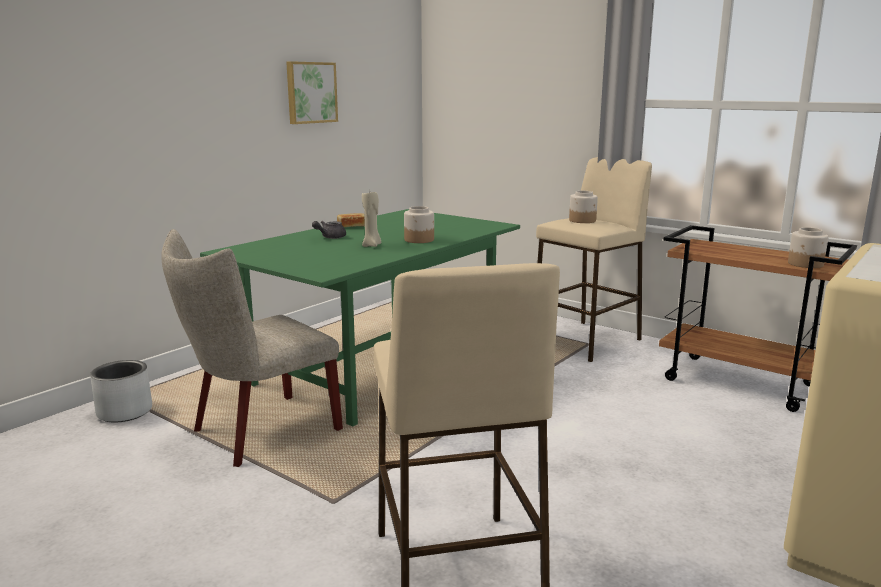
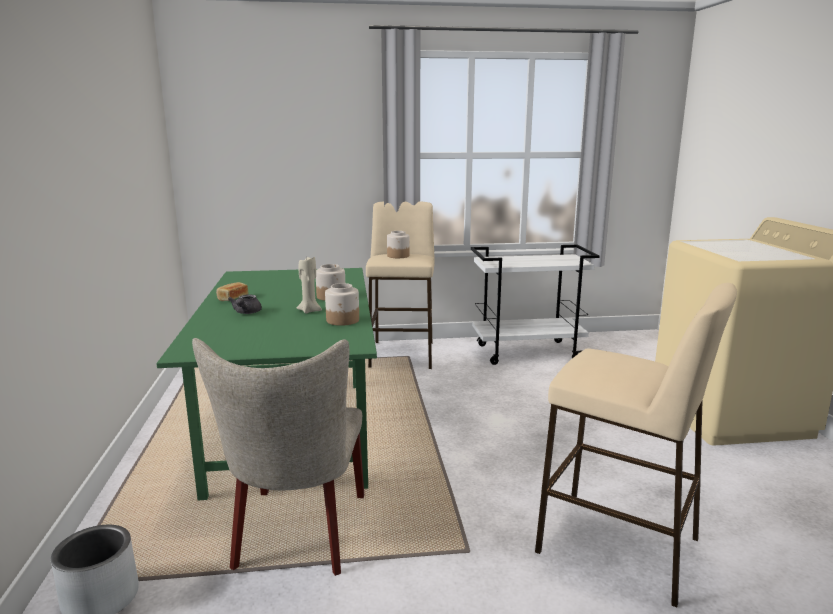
camera: 45 degrees left, 0 degrees up
(310, 92) = (117, 156): picture -> none
(740, 382) = (528, 352): brown cart -> white cart
(805, 264) = (568, 261): jar -> jar (343, 320)

